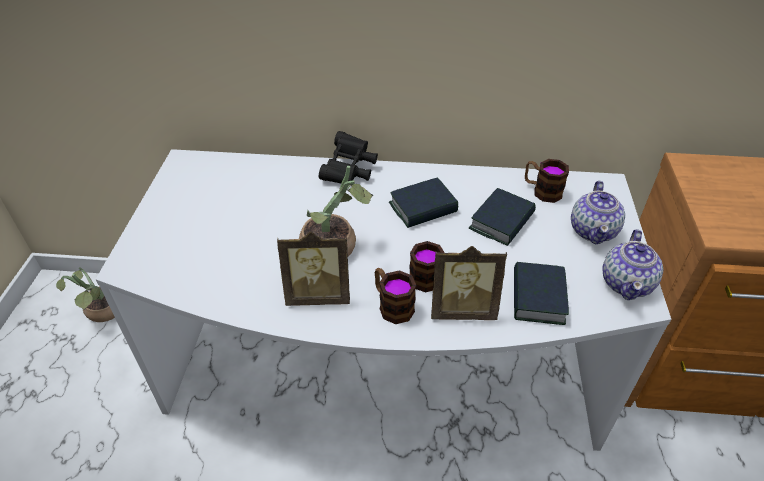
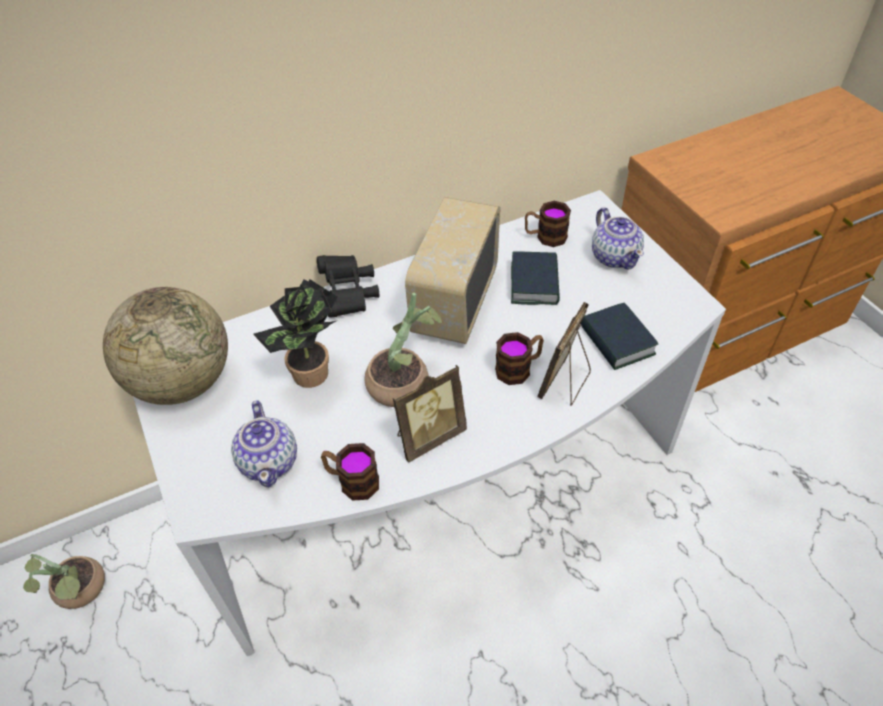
camera: 30 degrees left, 5 degrees up
(191, 180) = (183, 382): none -> globe
(274, 215) = (312, 378): none -> potted plant
(392, 305) = (503, 411): mug -> mug (352, 481)
(423, 208) = (454, 302): book -> radio
(462, 309) = (565, 383): picture frame -> picture frame turned 150 degrees clockwise
(627, 283) = (674, 293): teapot -> teapot (270, 461)

